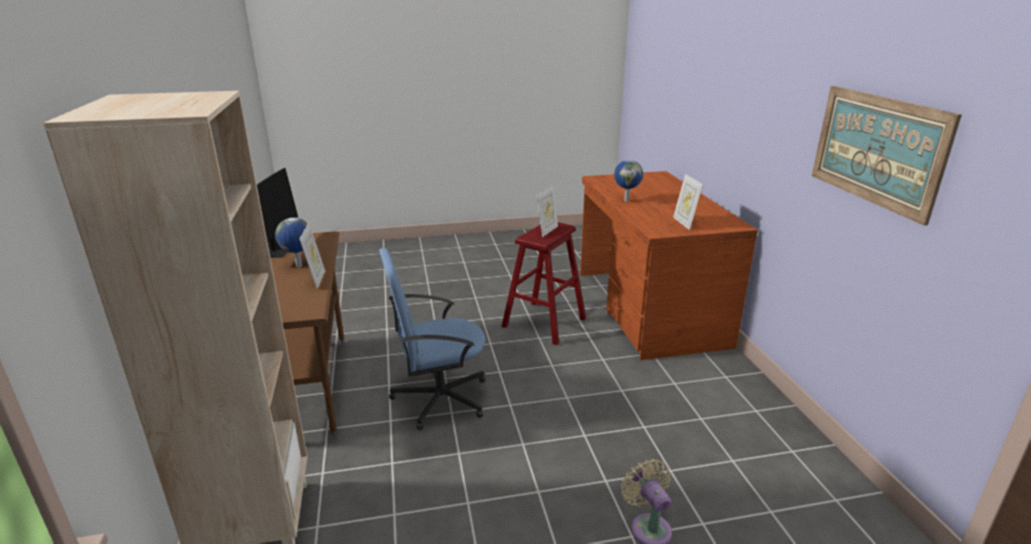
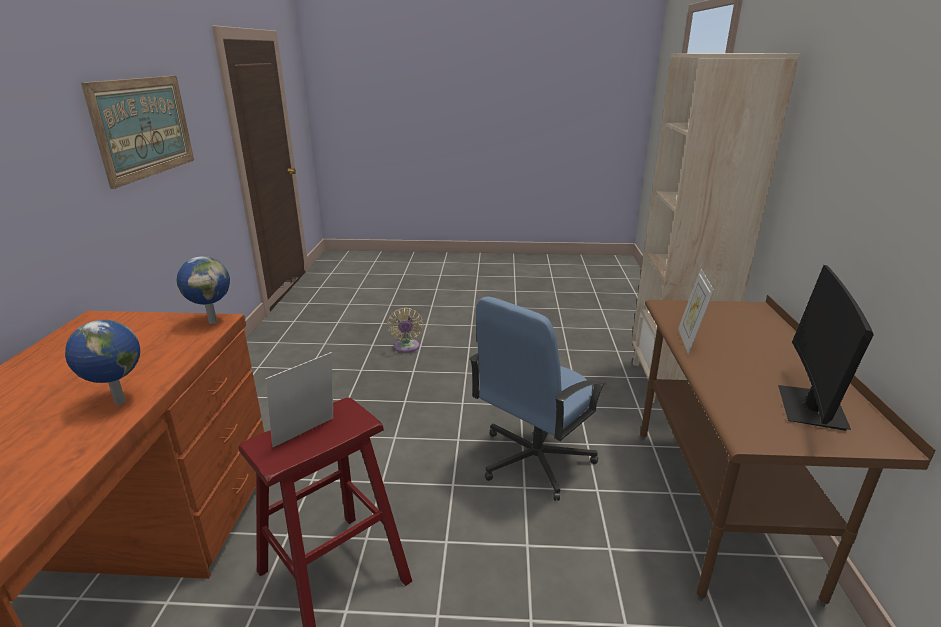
camera: 165 degrees left, 0 degrees up
(299, 266) = (733, 366): globe -> globe (213, 321)
(439, 398) = (534, 460): blue office chair -> blue office chair turned 135 degrees clockwise
(684, 223) = (148, 331): picture frame -> none

